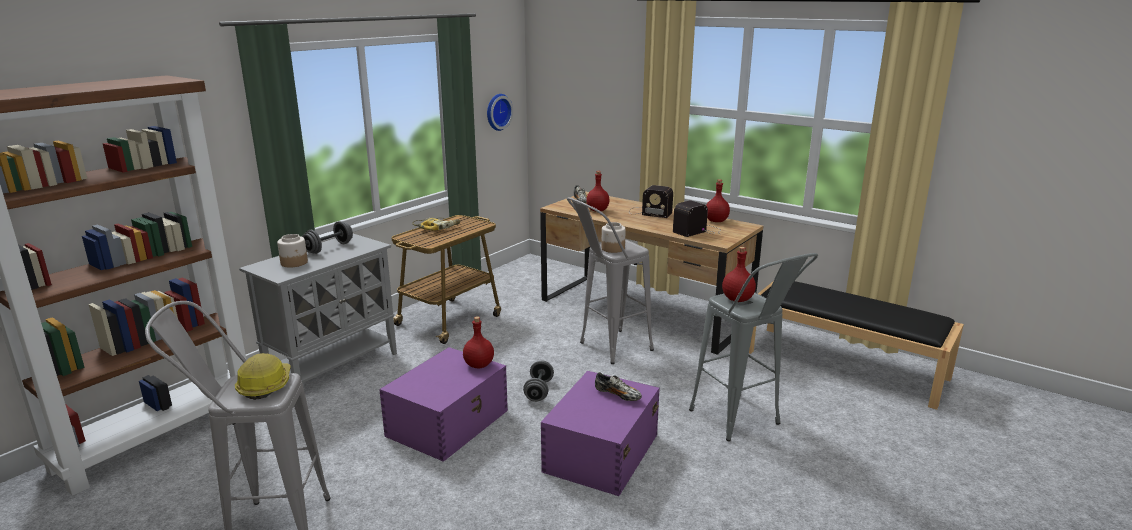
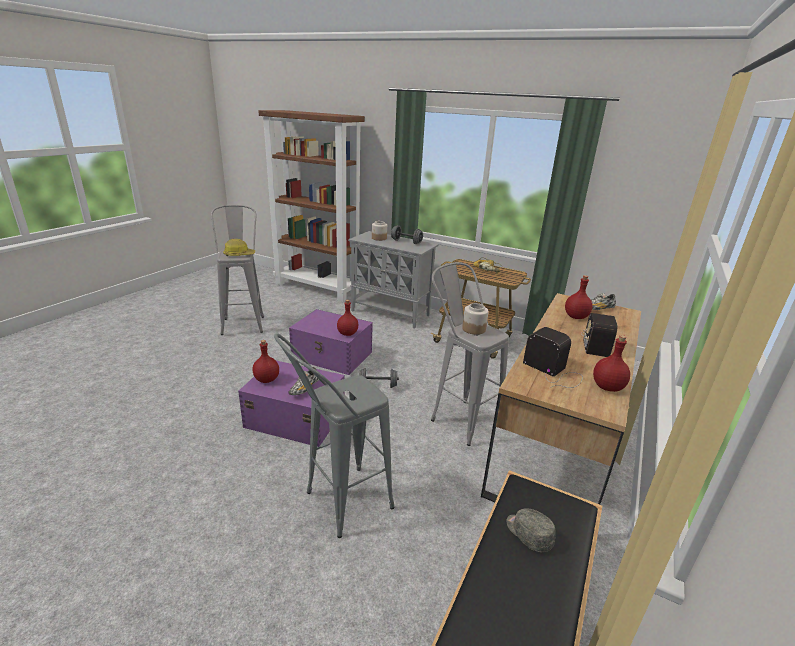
camera: 80 degrees right, 5 degrees up
(497, 112) = (639, 205): wall clock -> none
(737, 299) = (355, 389): red bottle -> red bottle (266, 379)
(817, 298) = (528, 534): none -> grey cap

